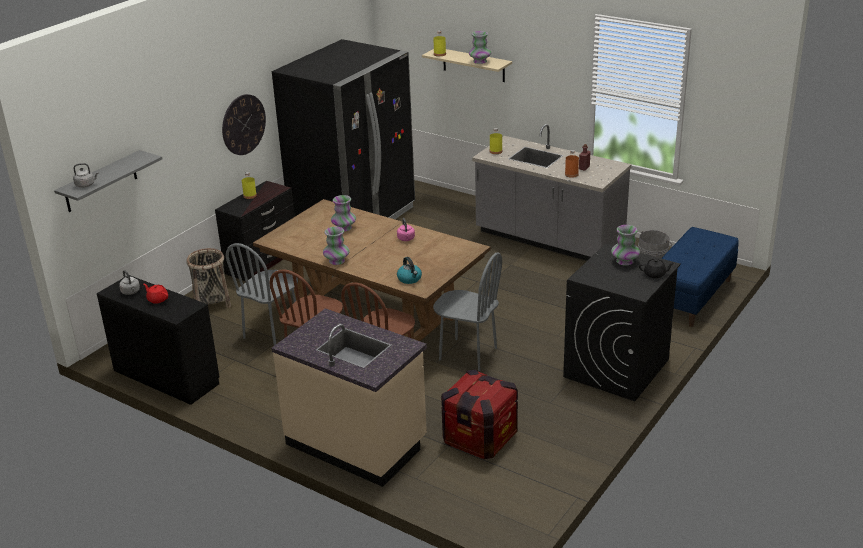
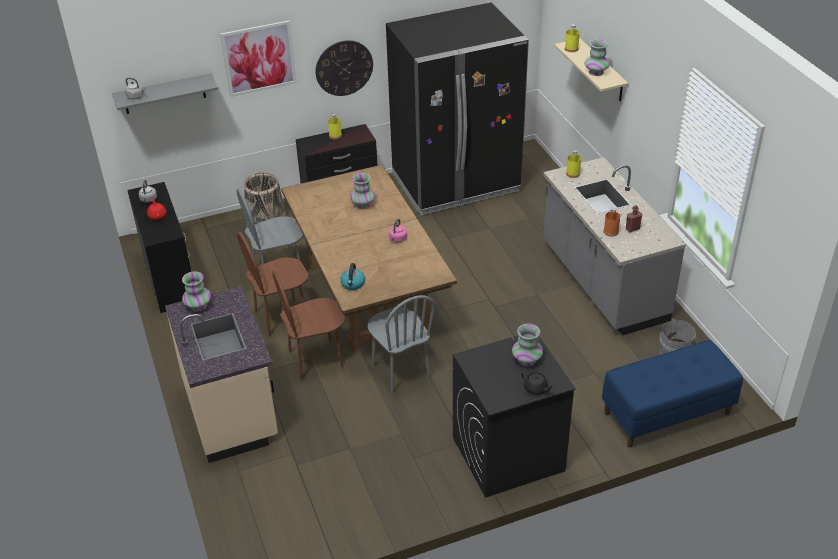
camera: 35 degrees right, 10 degrees up
(177, 126) = (259, 58): none -> picture
(337, 261) = (319, 237): vase -> vase (198, 306)
(480, 438) = (322, 461): crate -> none

